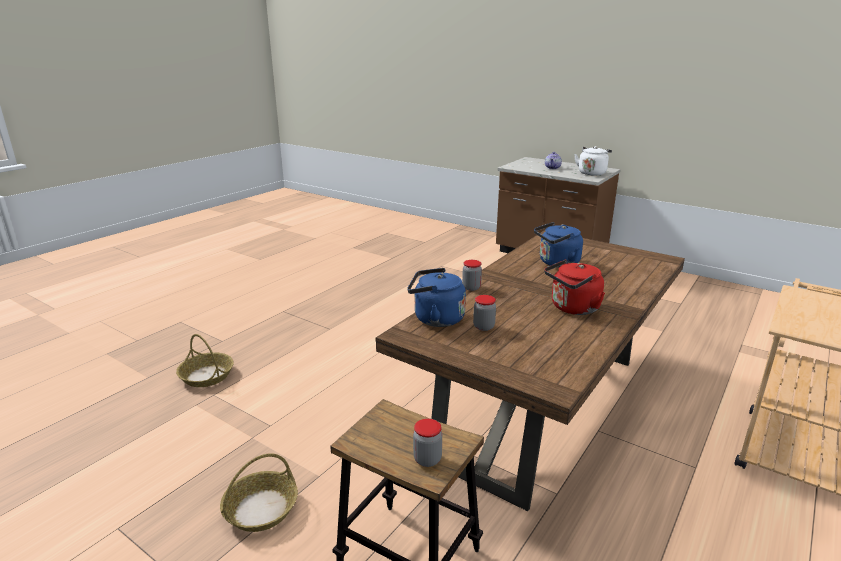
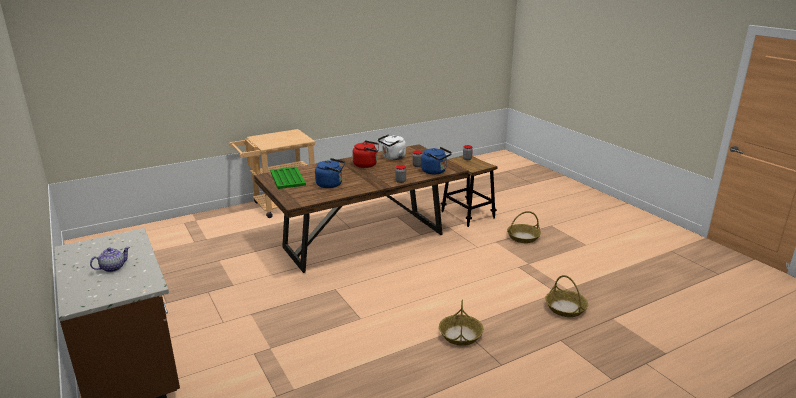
camera: 155 degrees left, 0 degrees up
(328, 323) = (460, 335): none -> basket
(592, 173) = (105, 245): white kettle -> white kettle (392, 158)
(631, 261) = (287, 178): none -> green tray

